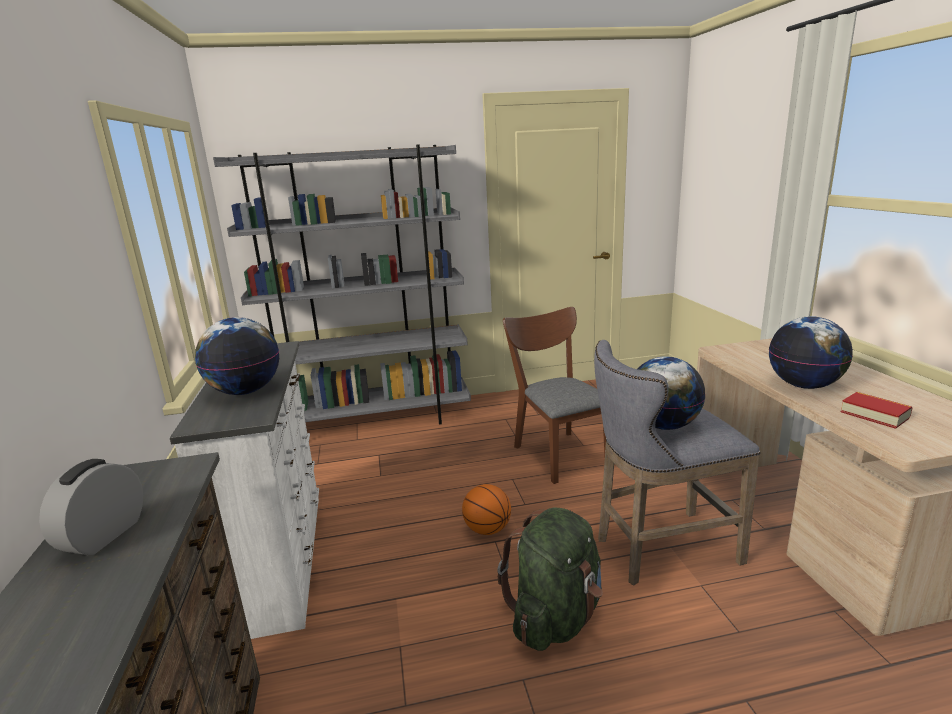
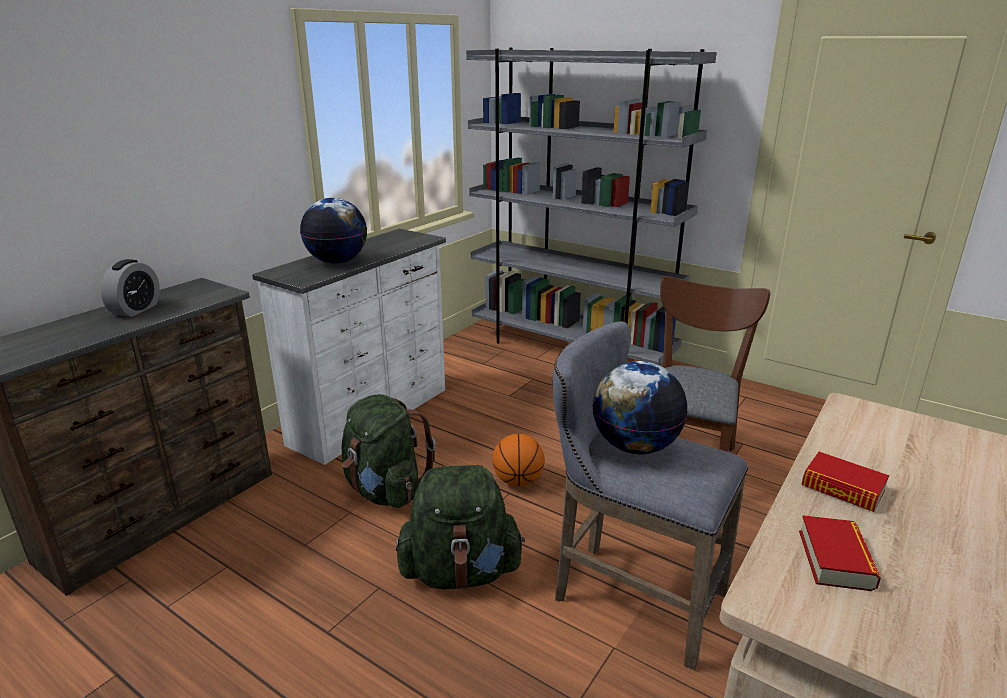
camera: 45 degrees right, 5 degrees up
(104, 535) = (136, 309): alarm clock -> alarm clock turned 135 degrees clockwise
(401, 606) = (385, 490): none -> green backpack
(804, 385) = (842, 488): globe -> book

